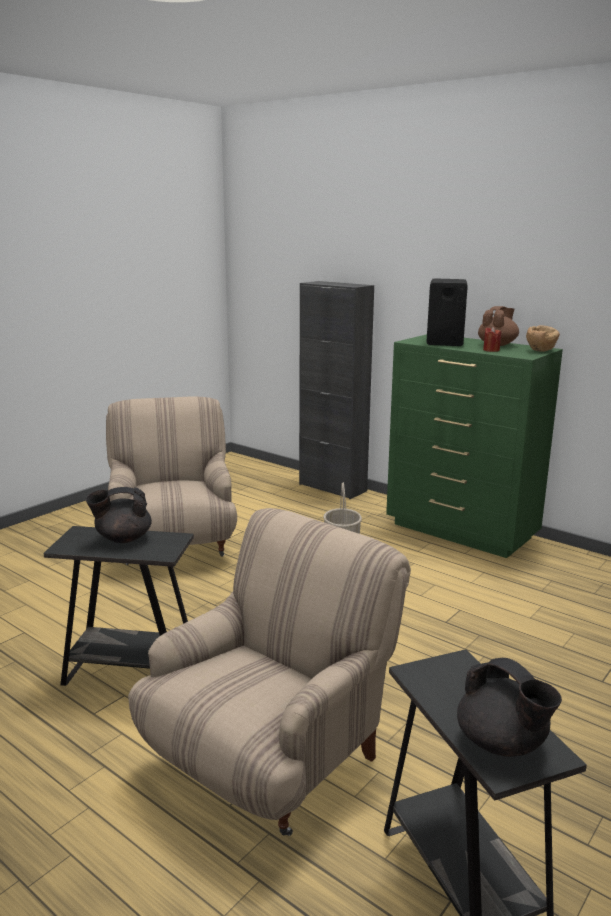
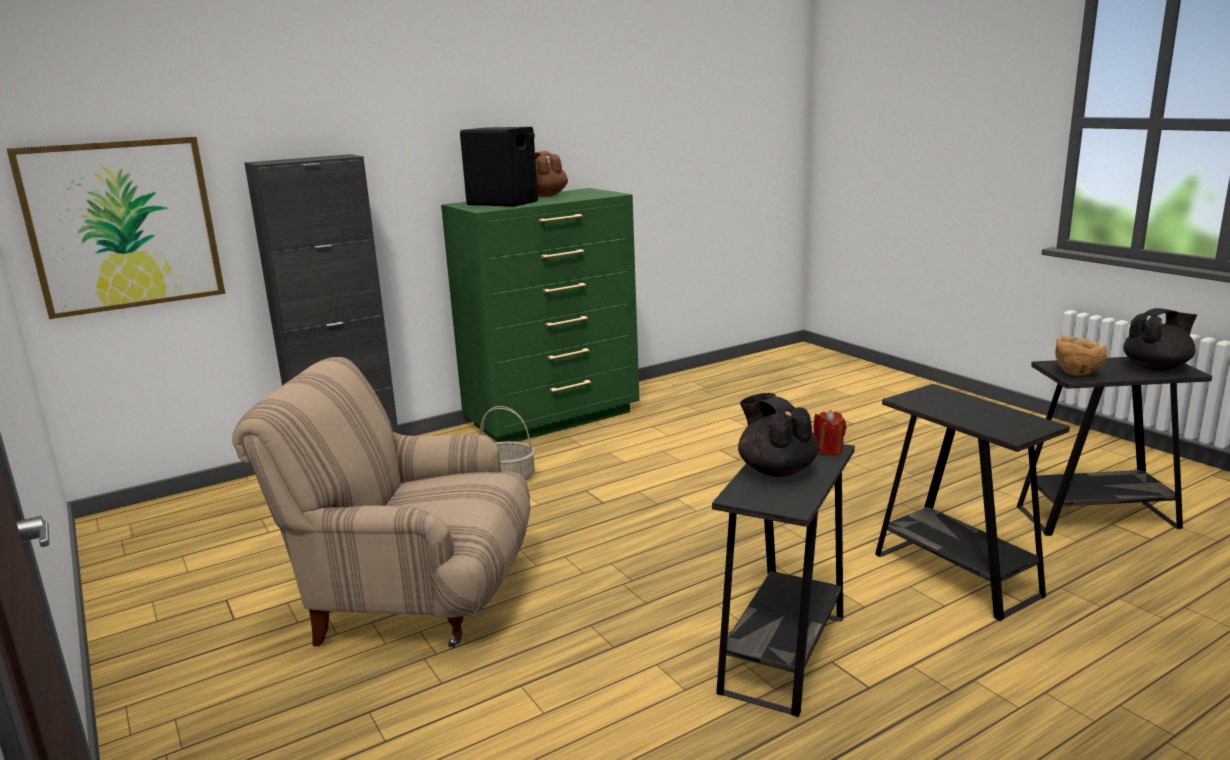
camera: 70 degrees left, 0 degrees up
(123, 538) = (776, 470): black teapot -> black teapot turned 150 degrees clockwise
(267, 306) = (123, 225): none -> picture
(270, 758) = (956, 575): beige armchair -> black side table
(491, 350) = (572, 197): red candle -> red candle (828, 450)
(541, 351) = (594, 191): brown bowl -> brown bowl (1076, 373)

